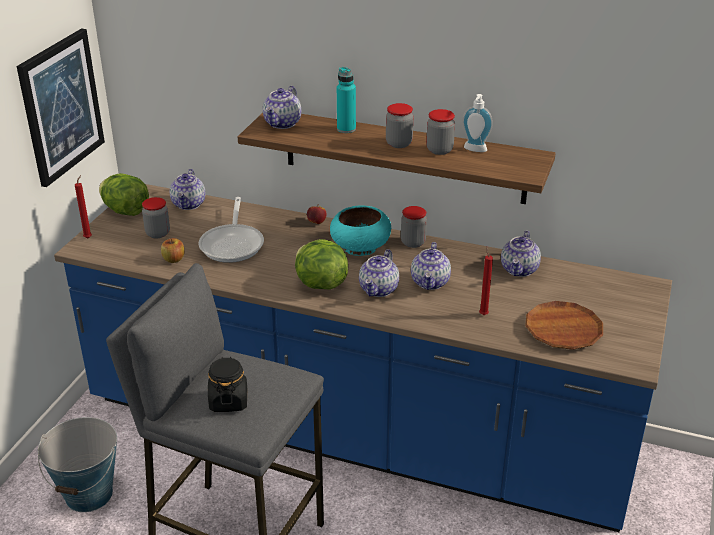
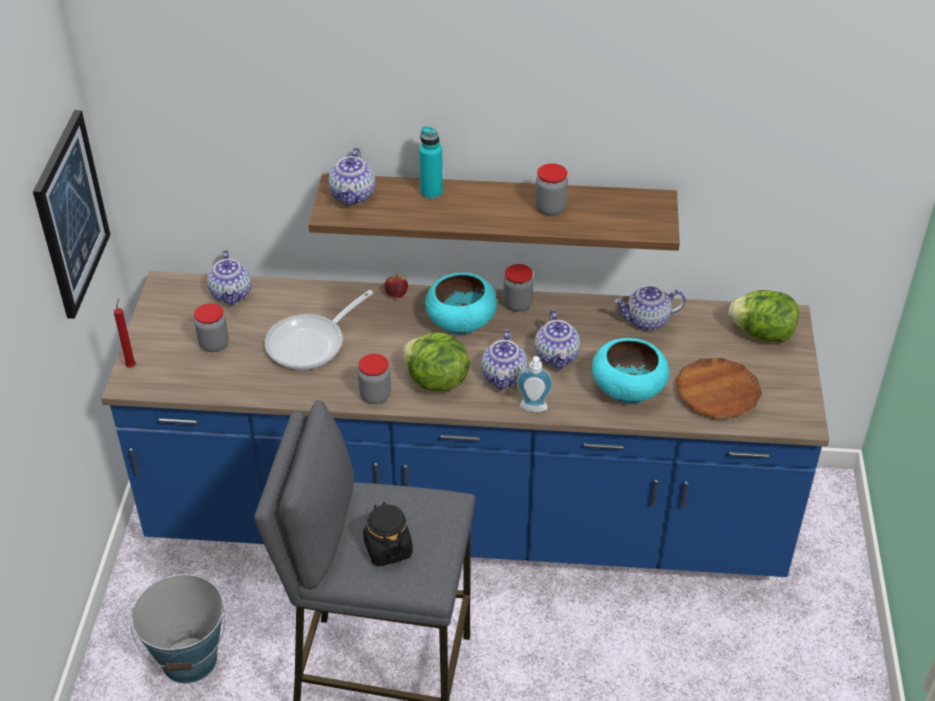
camera: 15 degrees left, 10 degrees up
(126, 211) = (158, 318): lettuce -> lettuce (762, 334)
(173, 259) = (251, 378): apple -> none
(233, 244) = (311, 343): frying pan -> frying pan turned 60 degrees clockwise
(399, 143) = (501, 206): jar -> jar (375, 396)
(474, 150) = (588, 202): soap dispenser -> soap dispenser (533, 409)
(483, 314) = (628, 388): red candle -> turquoise bowl
(520, 270) = (647, 321): teapot -> teapot turned 75 degrees clockwise

